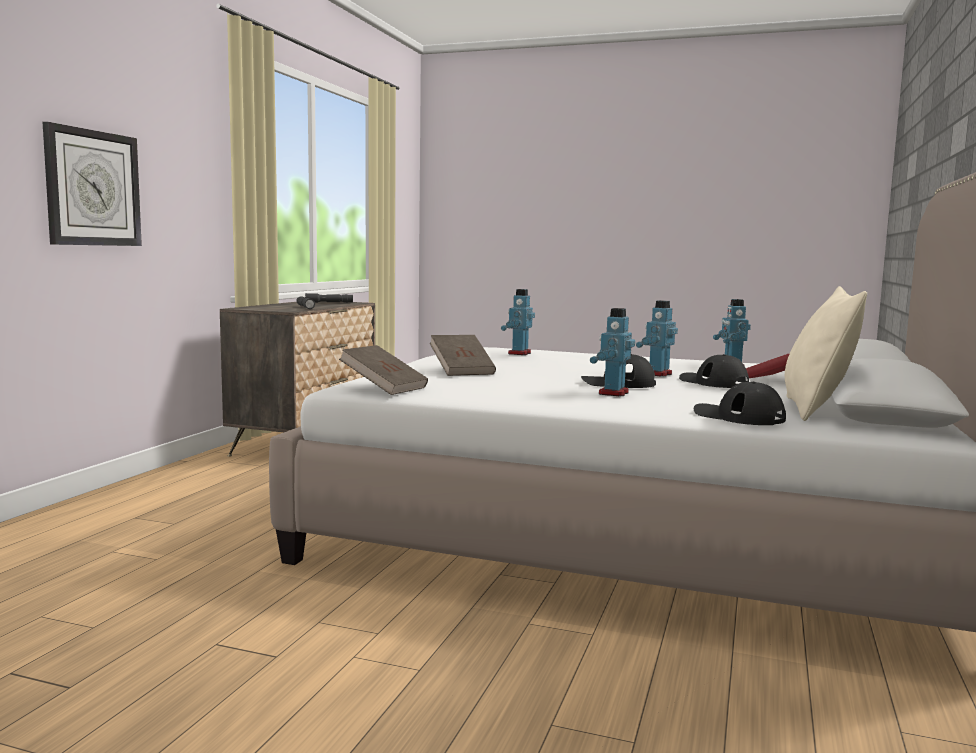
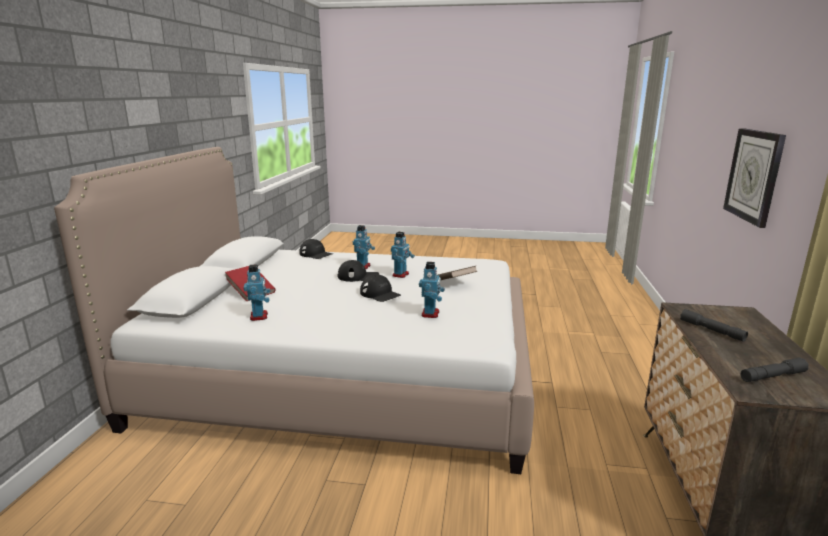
camera: 170 degrees right, 10 degrees up
(384, 388) = (472, 261): brown book -> none
(657, 374) = (329, 291): toy robot -> toy robot (401, 275)
(713, 382) = (300, 284): black cap -> black cap (380, 294)
(815, 410) = (275, 262): beige pillow -> none

